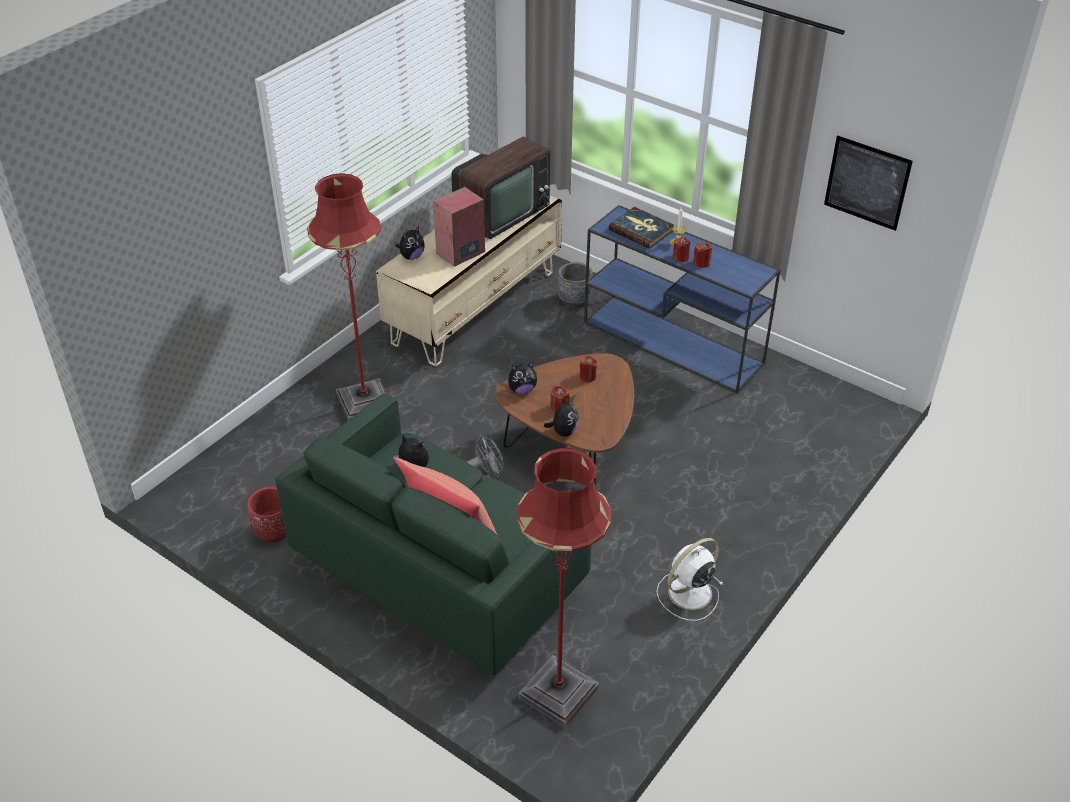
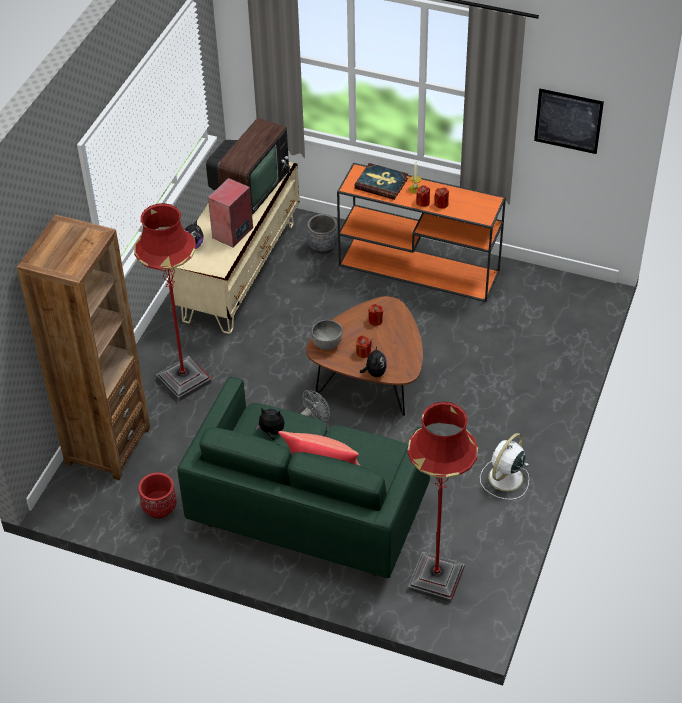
camera: 15 degrees left, 5 degrees up
(251, 451) = (107, 445): none -> brown bookcase
(522, 389) = (327, 344): plush toy -> grey bowl
(674, 343) = (420, 268): blue console table -> orange console table

